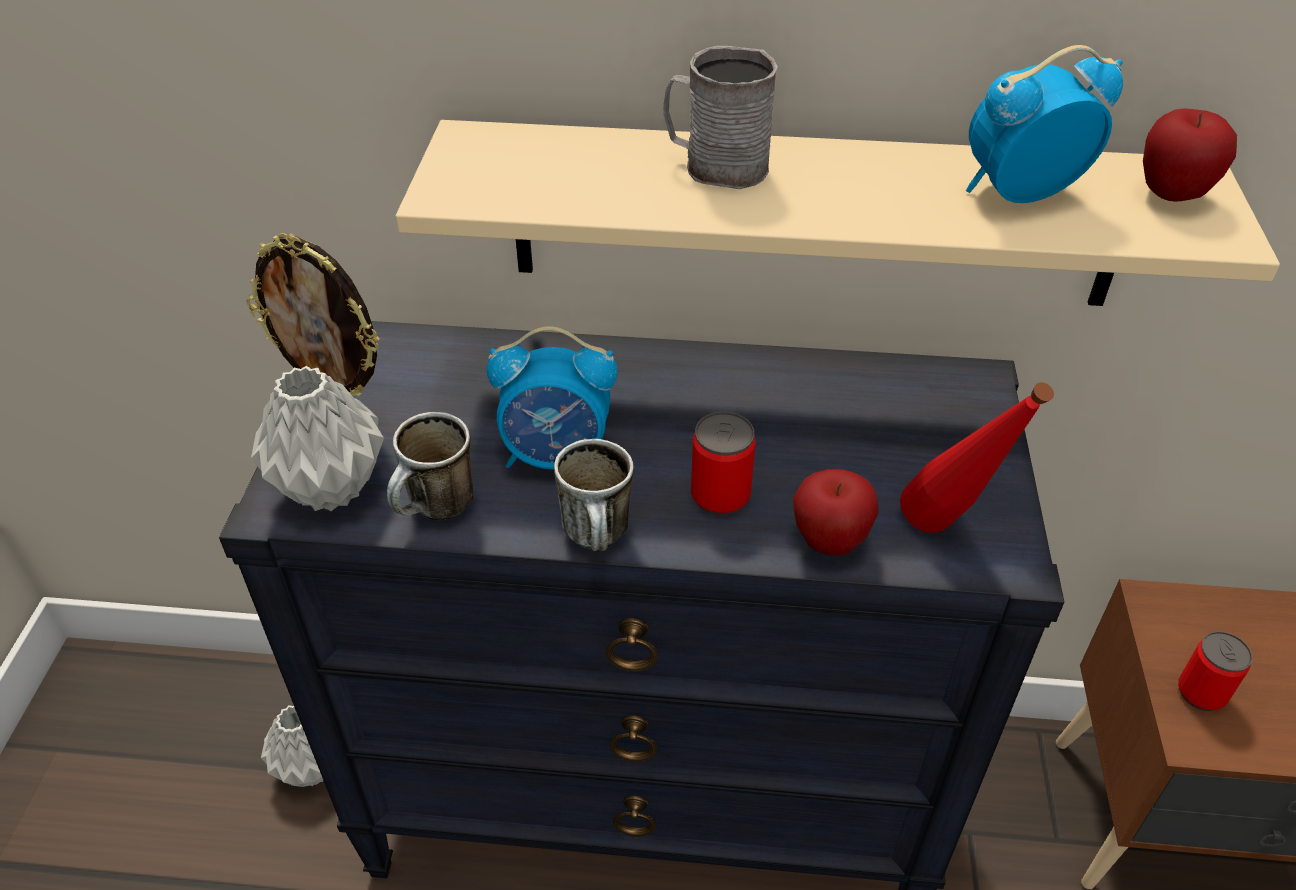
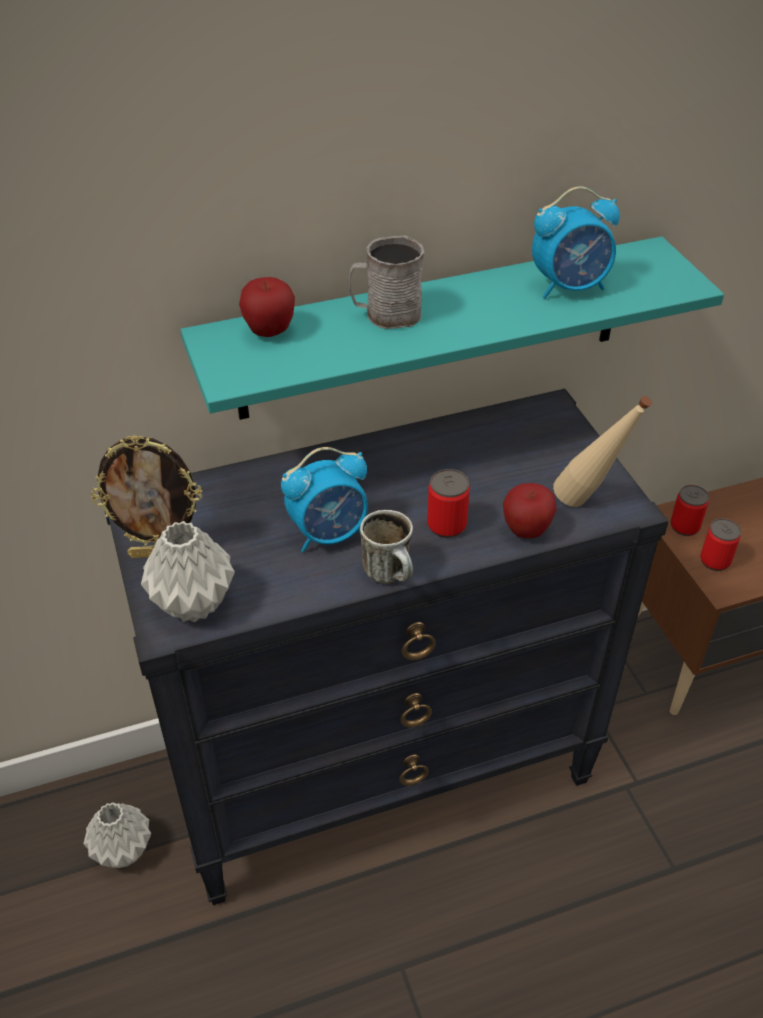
camera: 25 degrees left, 0 degrees up
(437, 511) = (276, 594): mug -> none
(813, 215) = (433, 329): beige shelf -> turquoise shelf
(948, 536) = (588, 505): red bottle -> beige bottle
(1019, 194) = (570, 287): alarm clock -> alarm clock turned 150 degrees counterclockwise
(1172, 195) = (649, 267): apple -> apple (269, 332)
(1177, 626) = (684, 526): none -> can

